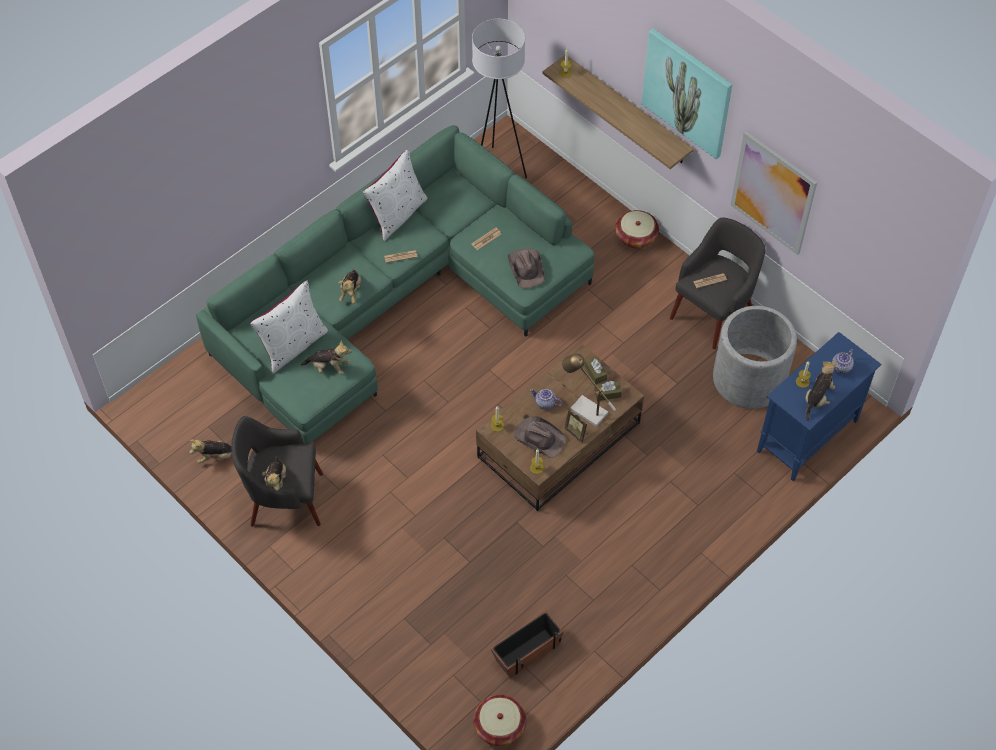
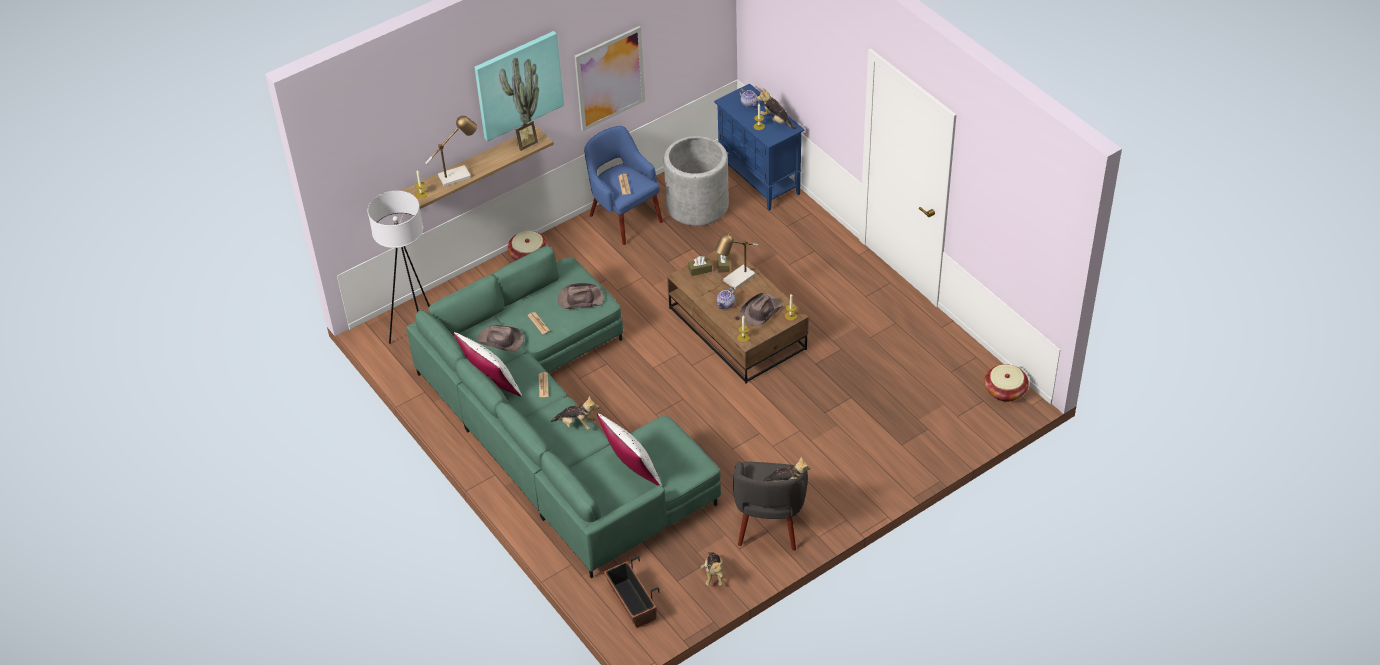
camera: 80 degrees left, 10 degrees down
(328, 367) = (662, 445): plush toy -> none
(458, 212) = (501, 340): none -> brown hat
(527, 651) = (939, 368): planter -> planter (632, 603)
(577, 432) = (759, 287): picture frame -> picture frame (526, 145)
(599, 96) = (458, 175): none -> table lamp
(712, 313) = (624, 218): grey armchair -> blue armchair

